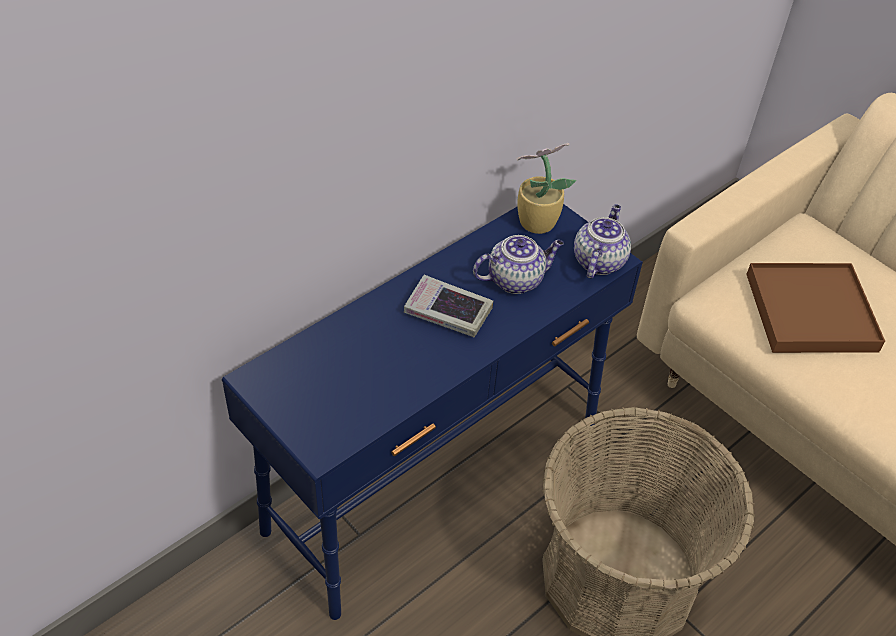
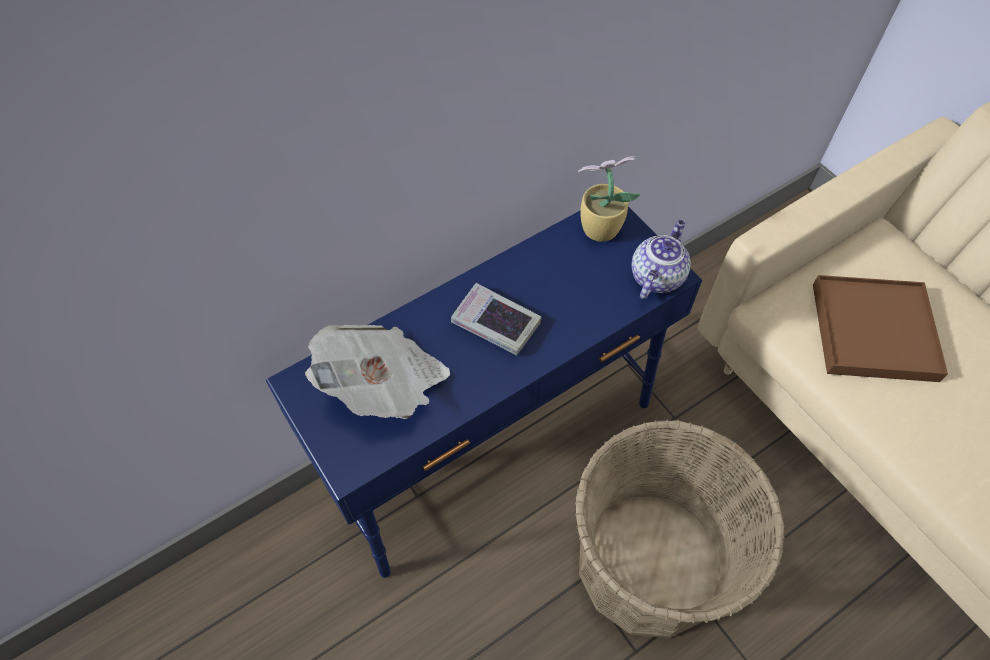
camera: 10 degrees right, 10 degrees up
(346, 373) = (385, 385): none -> newspaper
(516, 279) = (569, 292): teapot -> none

